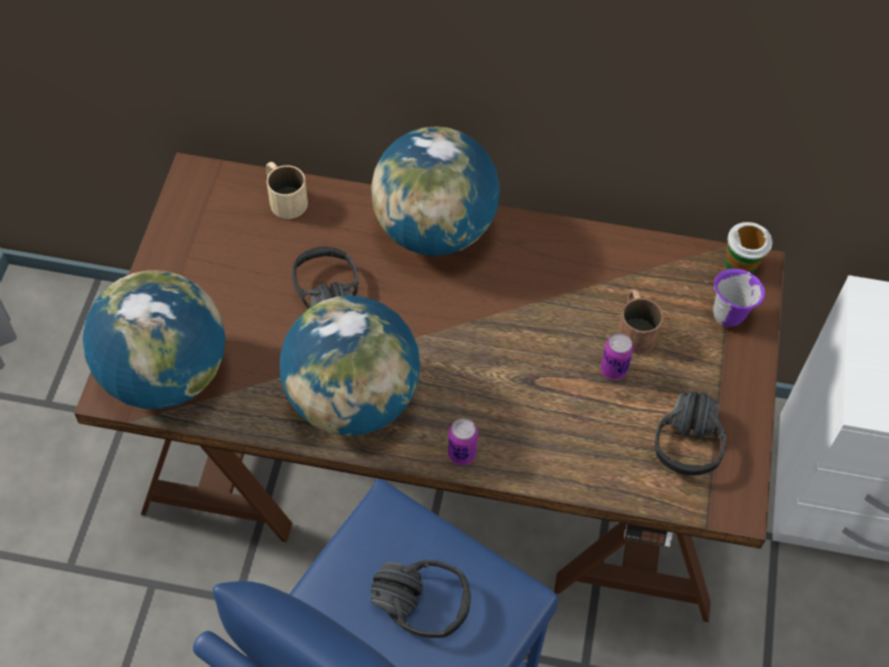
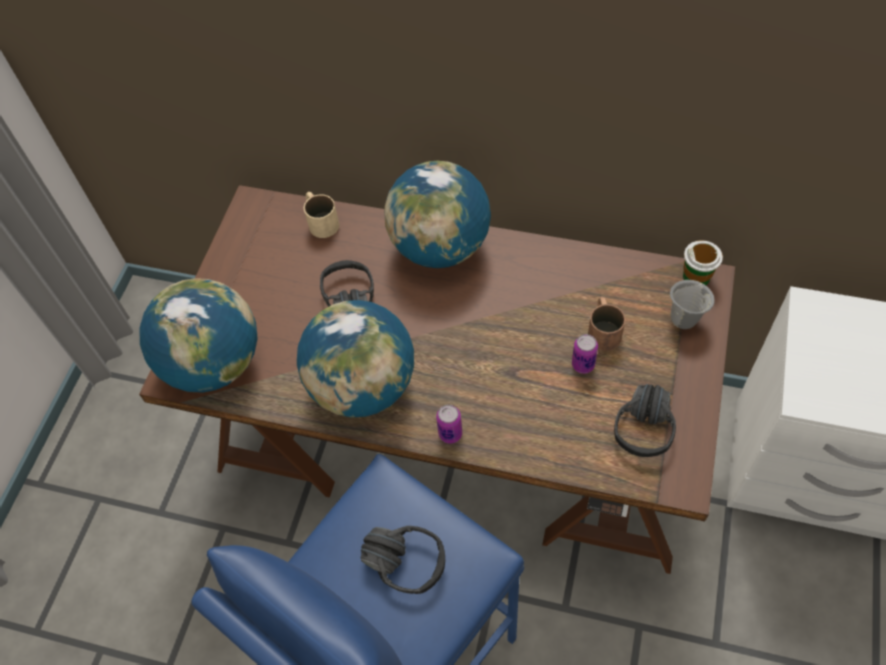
camera: 10 degrees right, 0 degrees up
(729, 314) = (685, 319): purple mug -> grey mug

